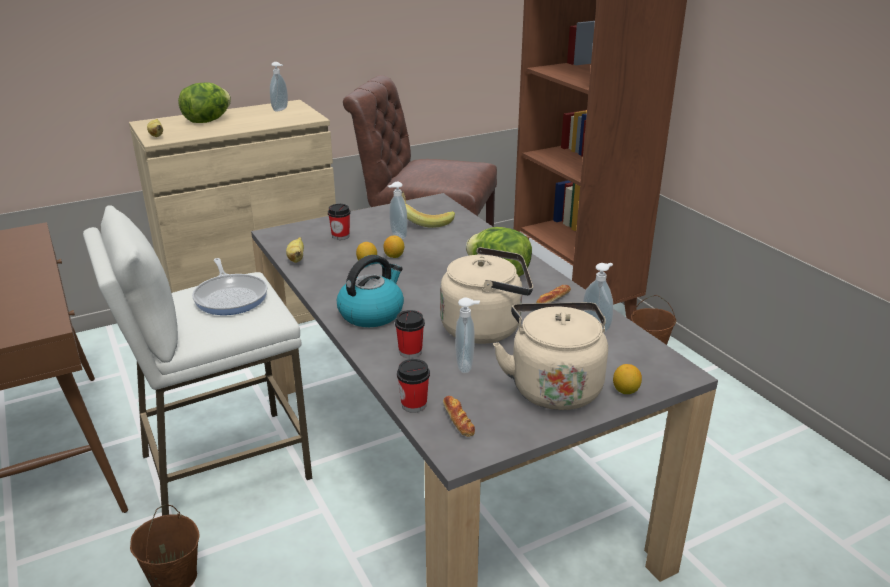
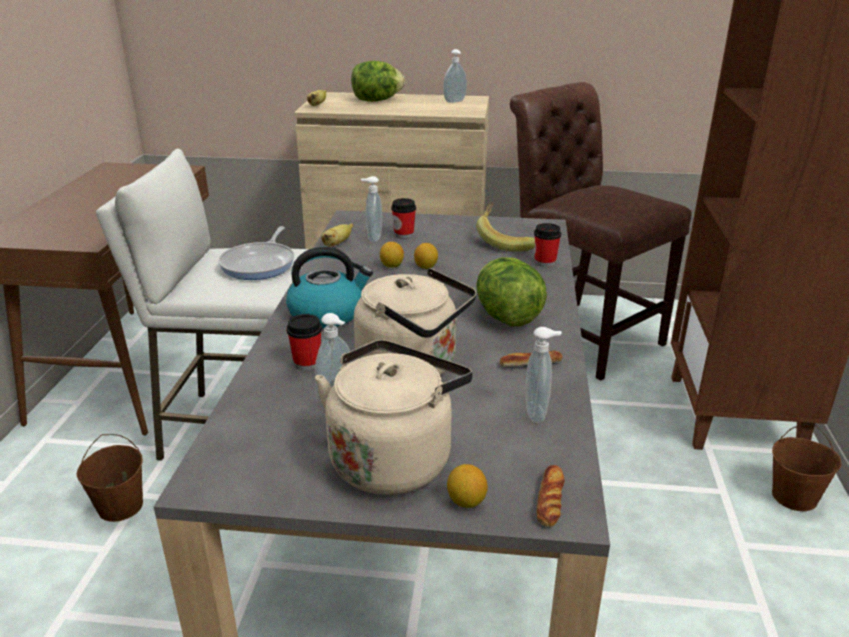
camera: 35 degrees right, 0 degrees up
(397, 236) = (456, 249): soap dispenser -> soap dispenser (373, 238)
(414, 405) = (235, 415): cup -> cup (545, 262)
(458, 420) = (250, 449): bread -> bread (550, 500)

